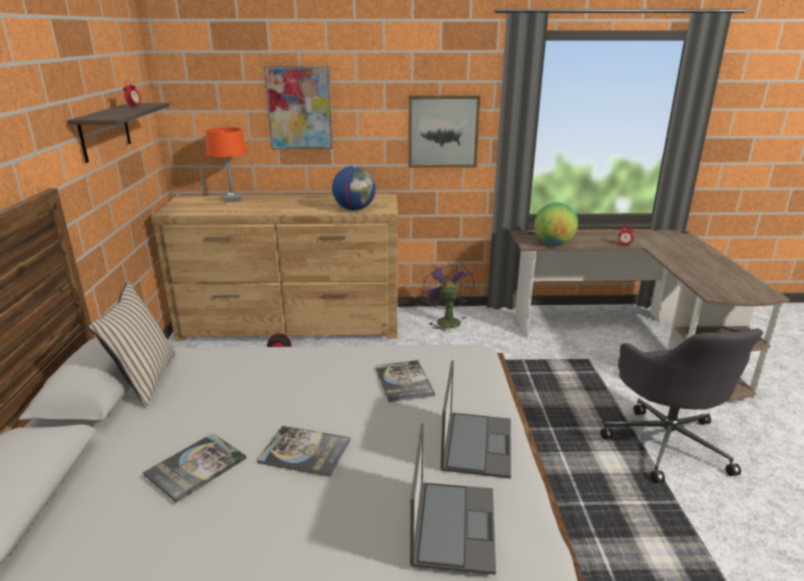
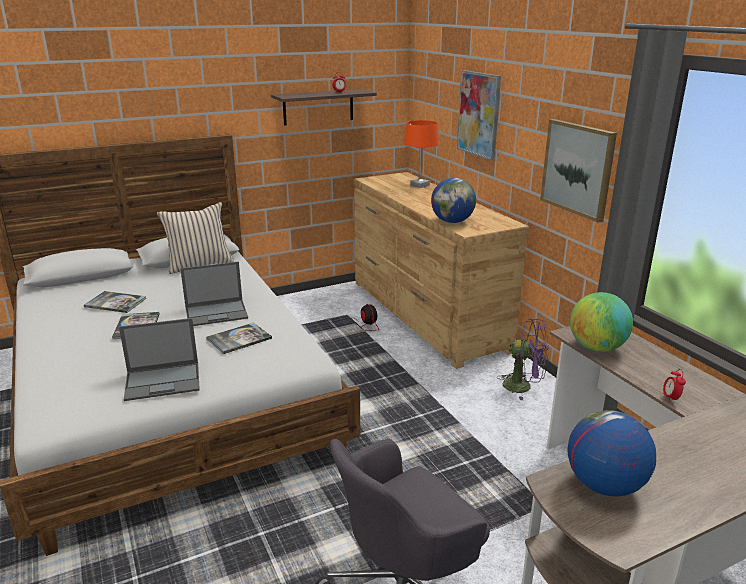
camera: 65 degrees right, 0 degrees up
(446, 321) = (523, 387): purple fan -> purple fan turned 60 degrees clockwise
(453, 524) = (70, 386): laptop -> laptop (217, 313)
(715, 283) = (604, 485): none -> globe

